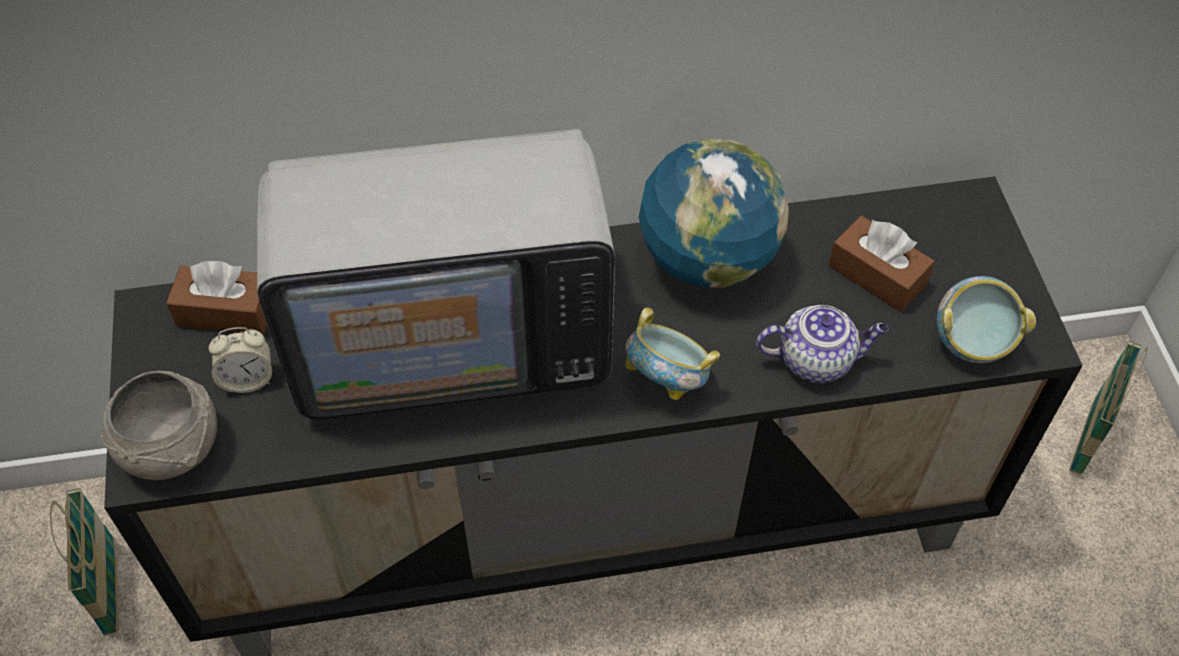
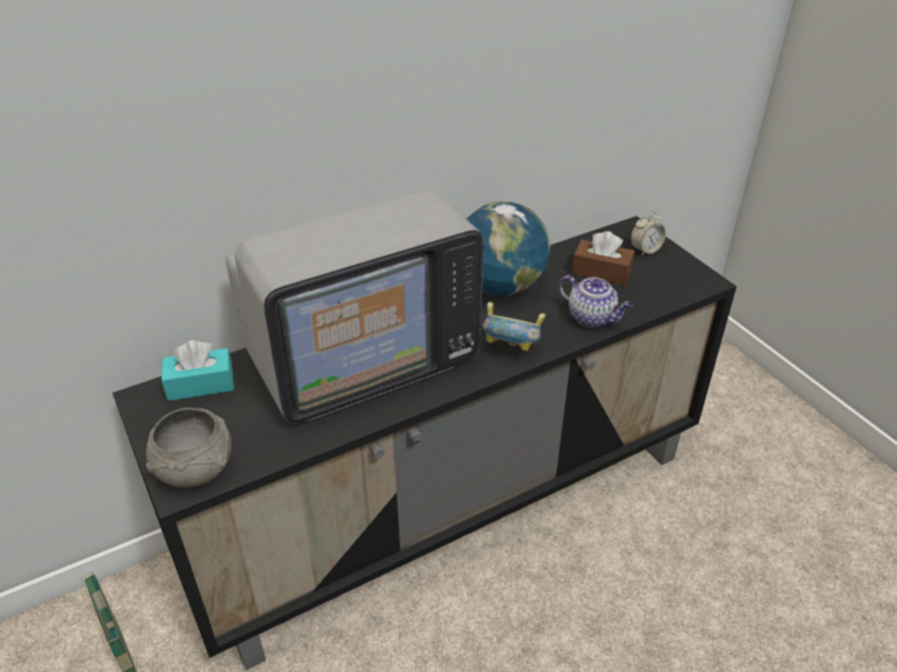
camera: 20 degrees left, 15 degrees down
(226, 311) = (200, 384): brown tissue box -> turquoise tissue box
(248, 378) = (234, 417): alarm clock -> alarm clock (645, 250)
(817, 359) = (592, 318): teapot -> teapot turned 60 degrees clockwise
(971, 344) = (672, 290): bowl -> none
(1086, 438) = (716, 382): basket -> none

